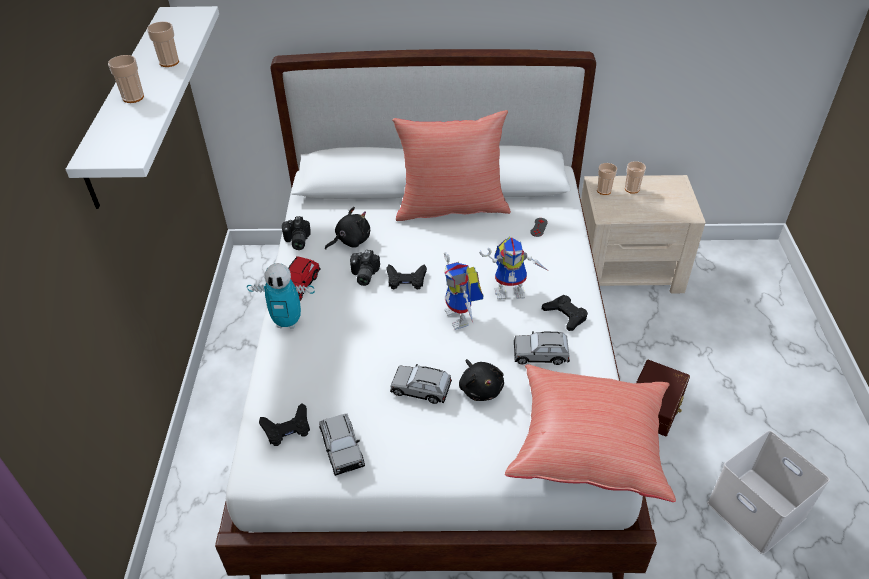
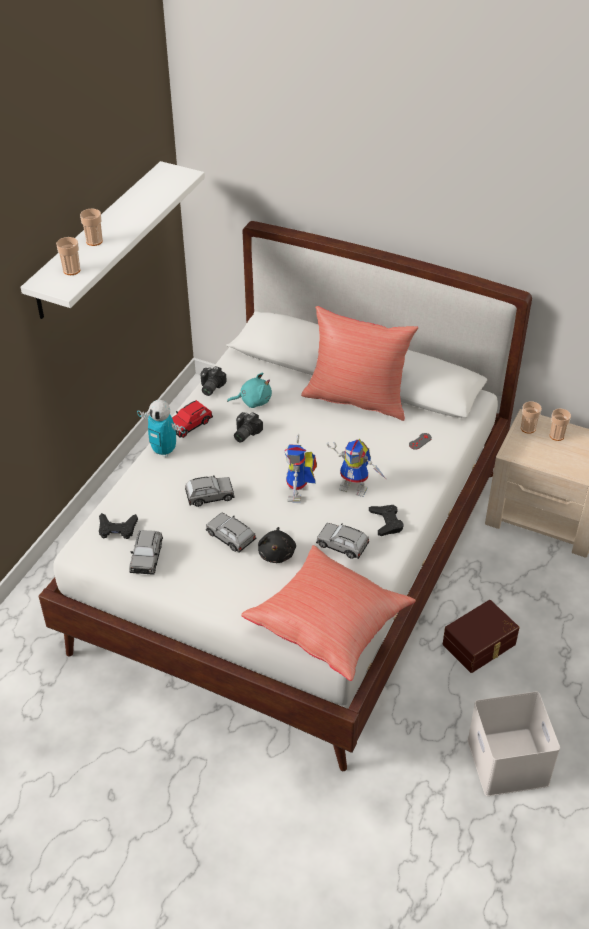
camera: 25 degrees right, 0 degrees up
(169, 62) = (136, 216): cup -> cup (71, 270)
(351, 240) = (253, 401): black plush toy -> turquoise plush toy
(370, 353) = (210, 496): none -> grey toy car
(406, 280) = (276, 449): black game controller -> none

